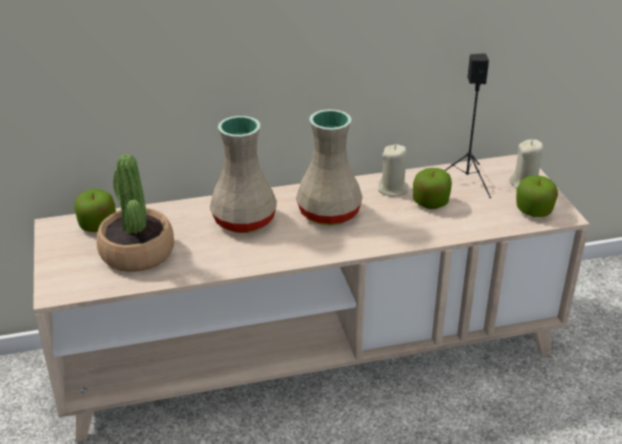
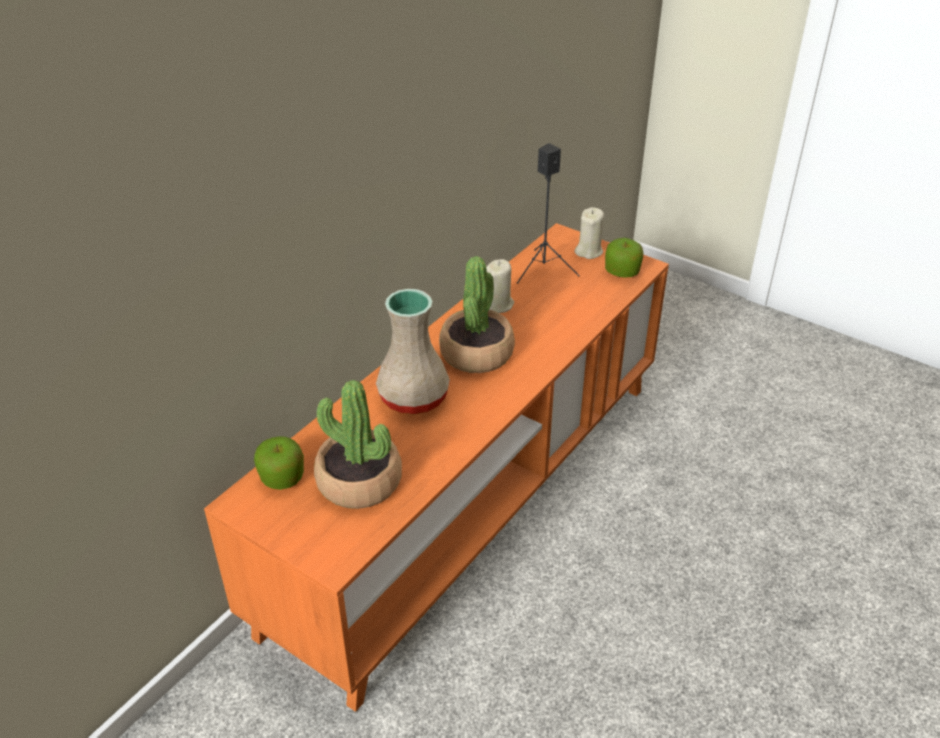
camera: 40 degrees left, 5 degrees up
(311, 355) = (470, 500): beige tv stand -> orange tv stand
(329, 214) = (477, 353): beige vase -> potted plant
(430, 202) = (541, 302): apple -> none

